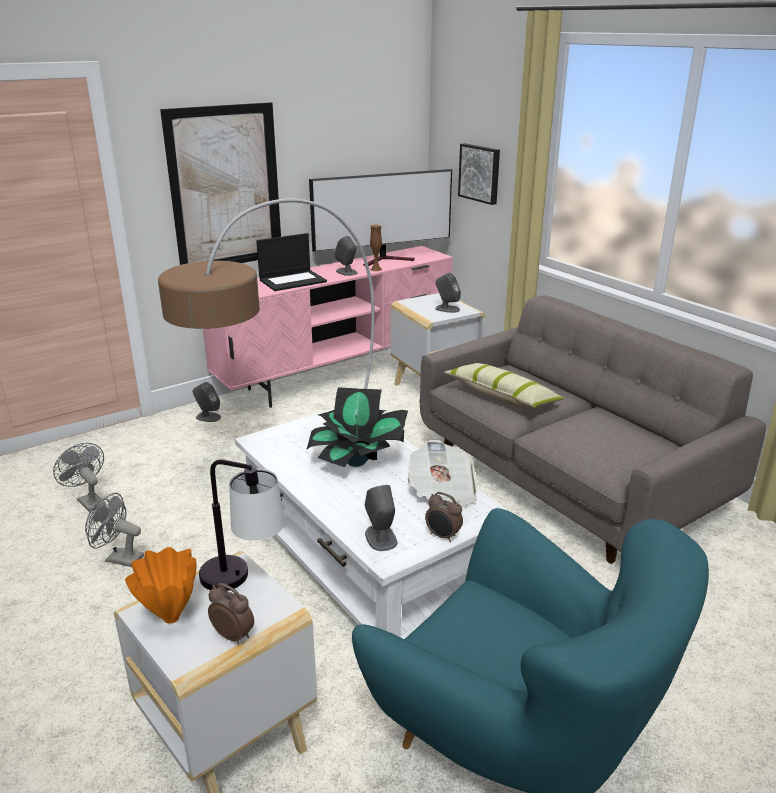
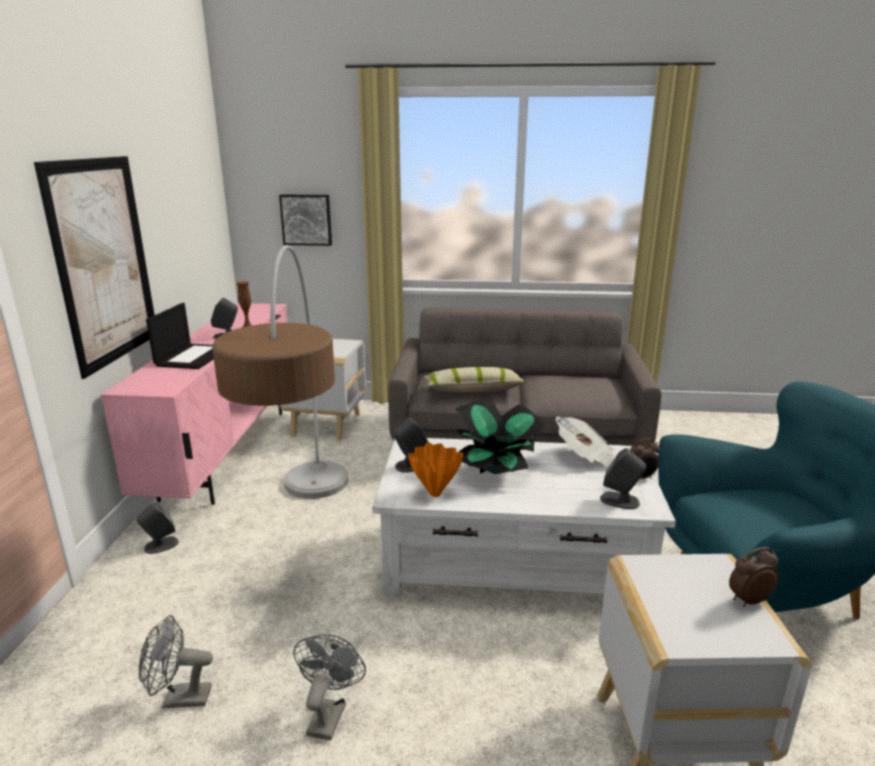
camera: 50 degrees left, 5 degrees down
(119, 558) = (328, 713): grey fan -> grey fan turned 135 degrees clockwise
(171, 617) = (698, 626): orange vase -> orange vase (434, 494)
(244, 582) = (669, 569): table lamp -> none
(387, 260) = (238, 319): television -> none
(447, 309) = (333, 346): grey speaker -> grey speaker (411, 465)

